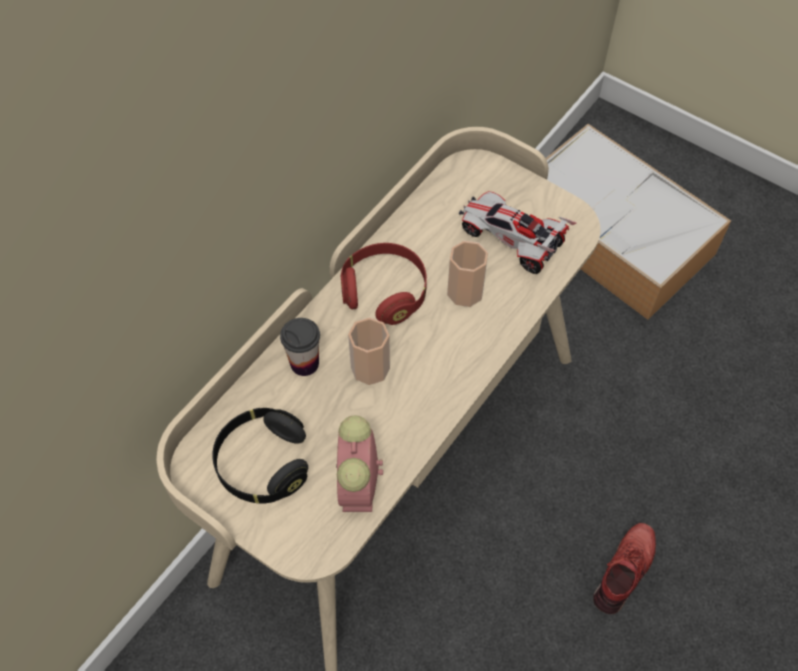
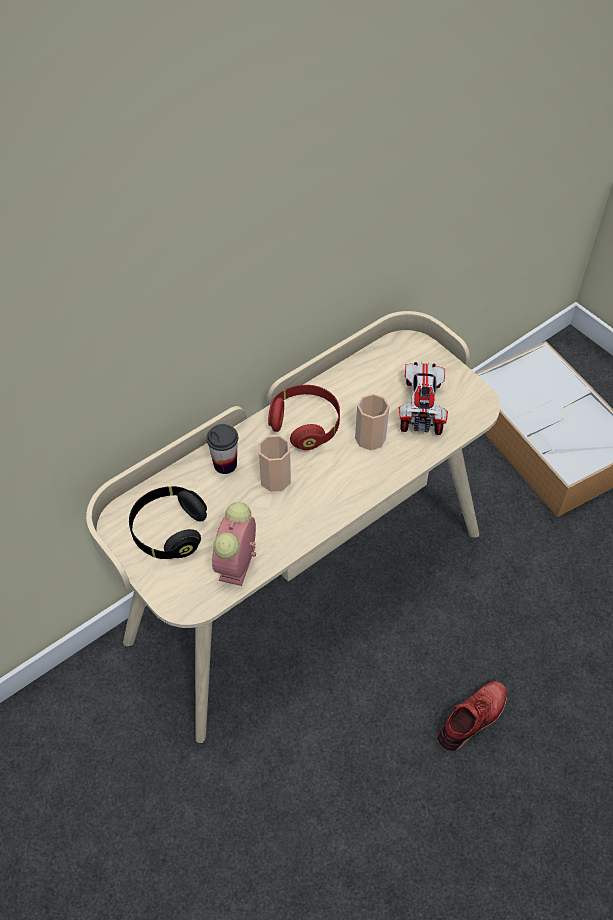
camera: 15 degrees right, 5 degrees down
(511, 240) = (421, 407): toy car -> toy car turned 45 degrees clockwise

